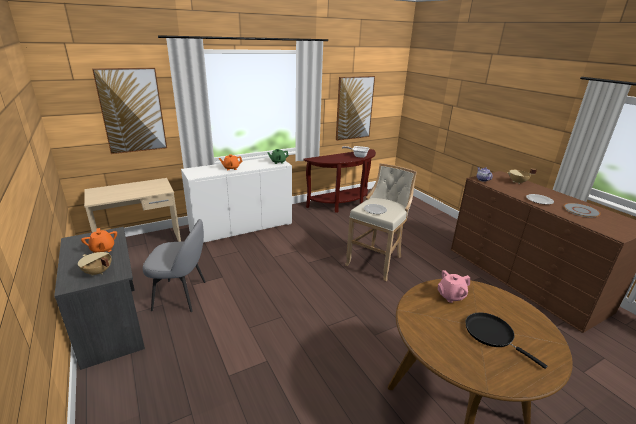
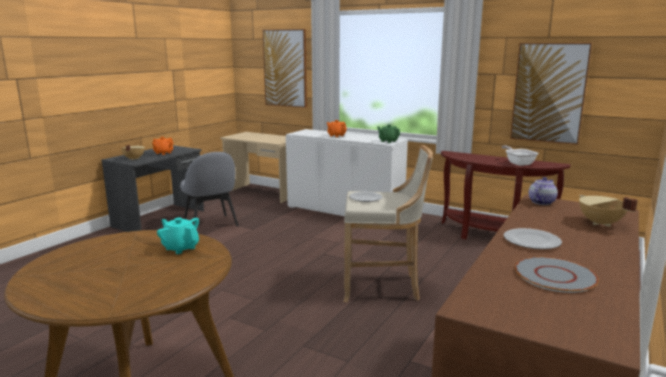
camera: 60 degrees right, 10 degrees down
(450, 296) = (180, 248): pink teapot -> turquoise teapot
(492, 334) = (112, 273): black frying pan -> none

